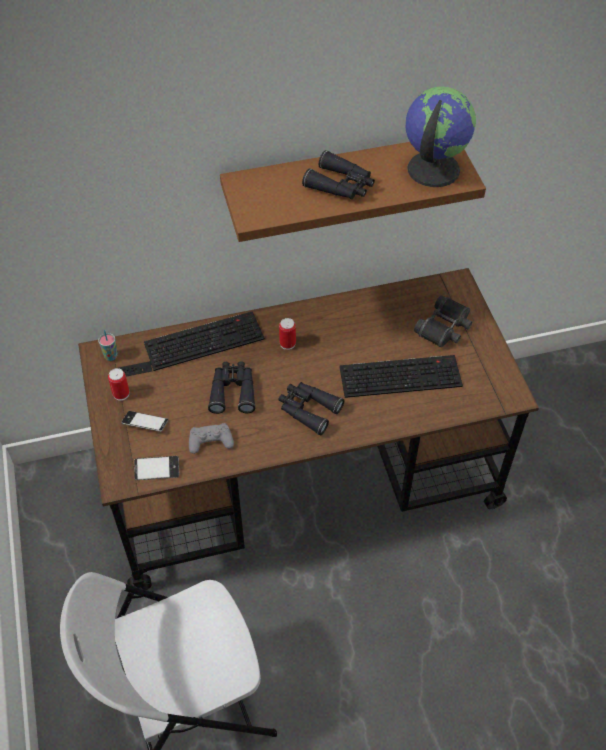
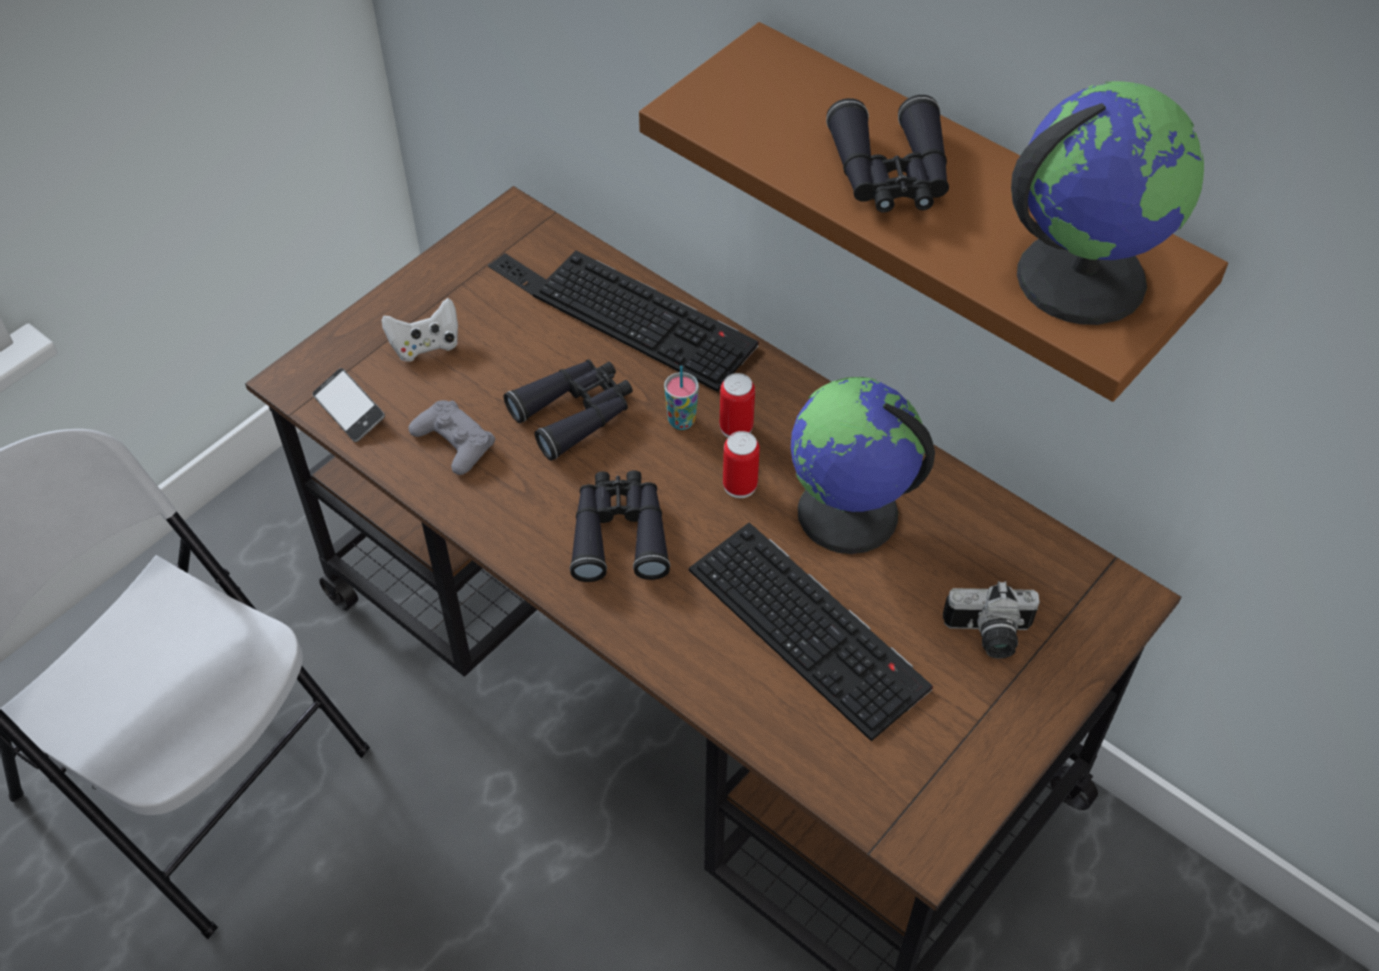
camera: 55 degrees right, 0 degrees up
(111, 356) = (519, 234): cup -> cup (681, 421)
(121, 394) = (459, 286): can -> can (740, 485)
(145, 423) = (426, 345): phone -> white game controller
(359, 335) = (847, 514): none -> globe
(444, 328) = (988, 636): black binoculars -> camera

